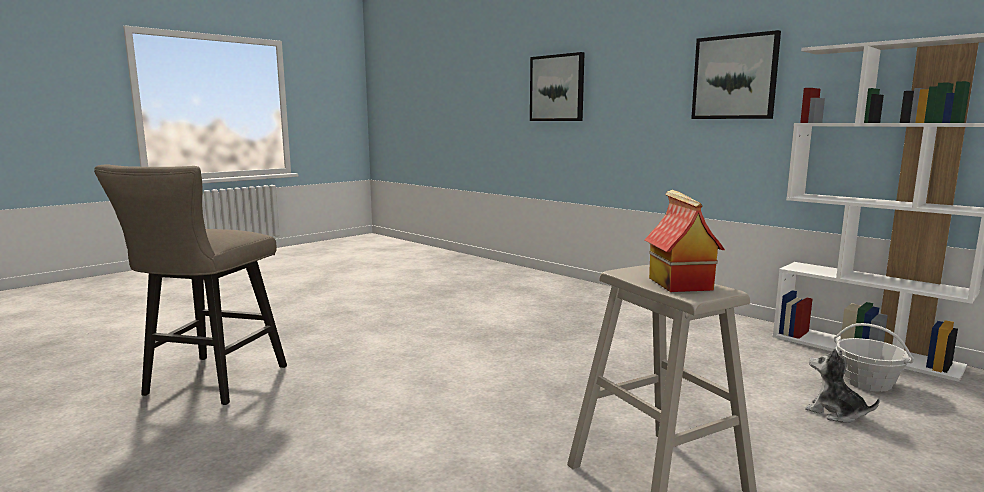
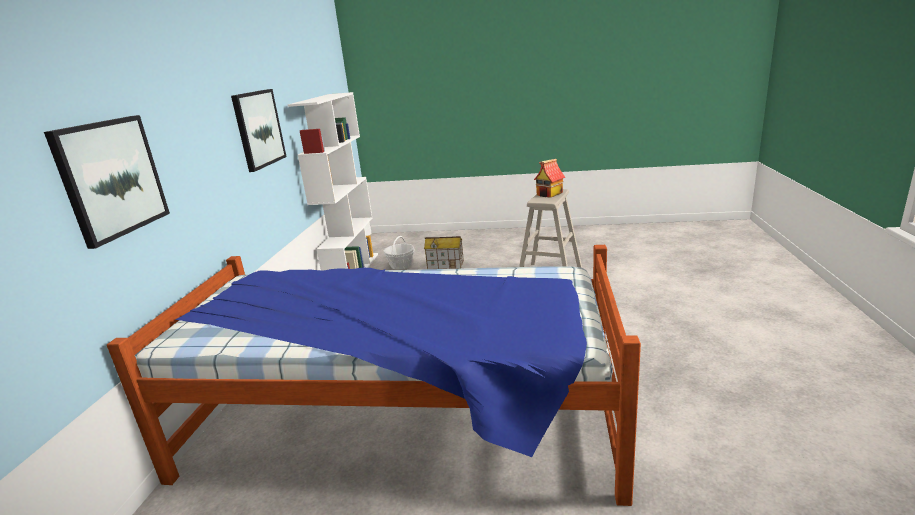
camera: 125 degrees left, 10 degrees up
(209, 383) = (723, 429): beige stool -> none
(463, 307) = (404, 422): none -> bed
(835, 413) = (446, 265): plush toy -> toy house

